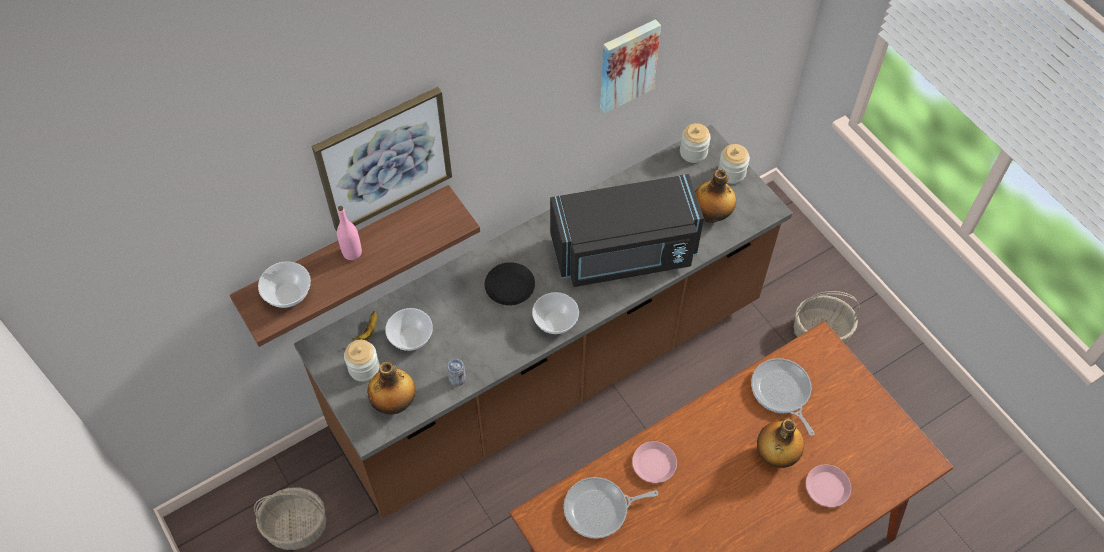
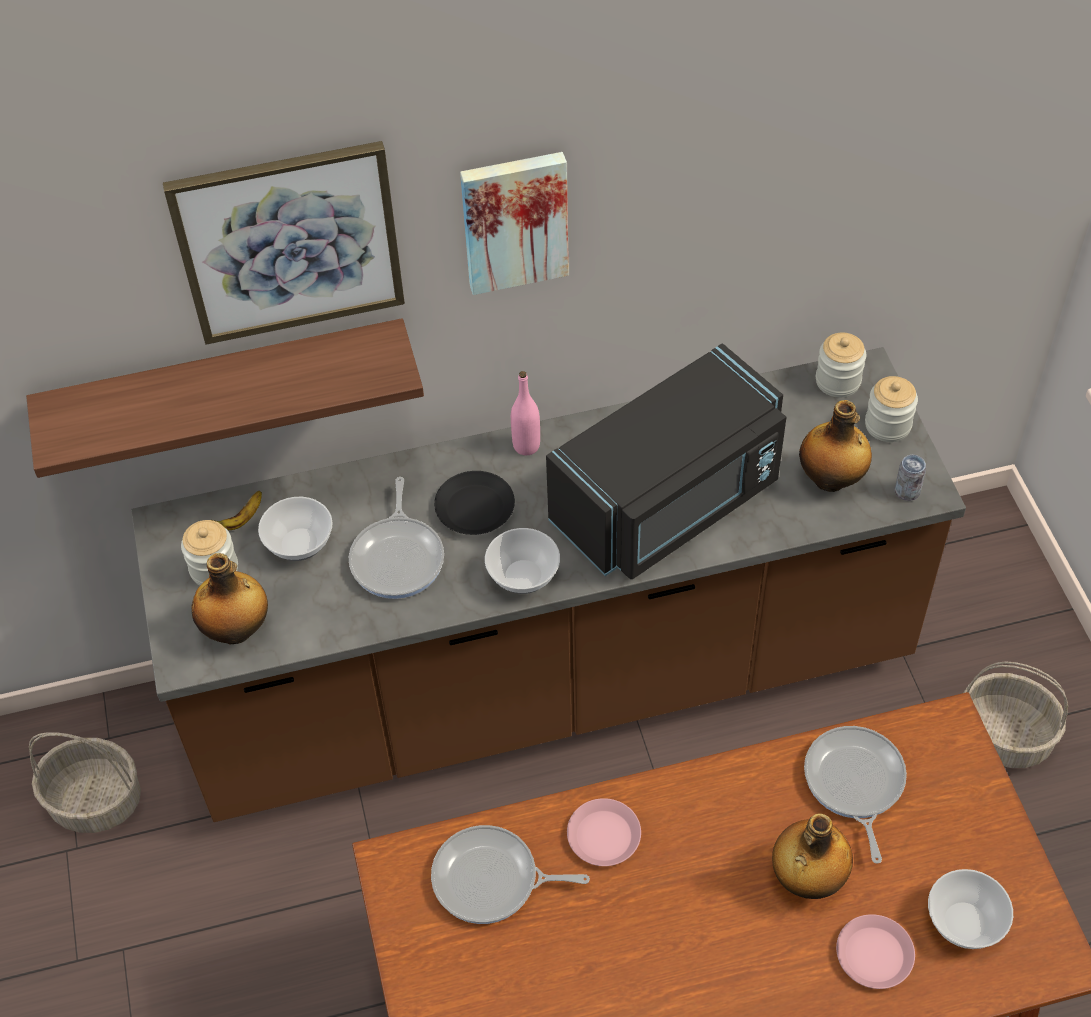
camera: 20 degrees right, 5 degrees down
(288, 295) = (106, 416): bowl -> bowl (964, 924)
(352, 253) = (221, 379): pink bottle -> pink bottle (526, 446)
(457, 379) = (342, 620): can -> can (907, 491)
(475, 330) = (398, 557): none -> frying pan
(624, 253) = (670, 503): black microwave -> black microwave turned 45 degrees counterclockwise
(627, 64) = (726, 196): picture -> picture (514, 220)

